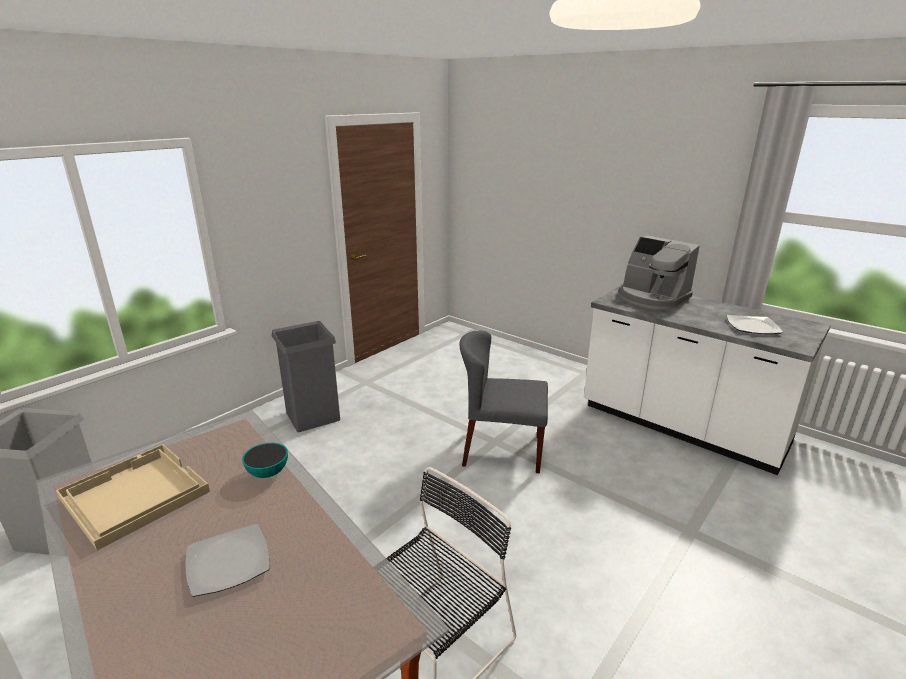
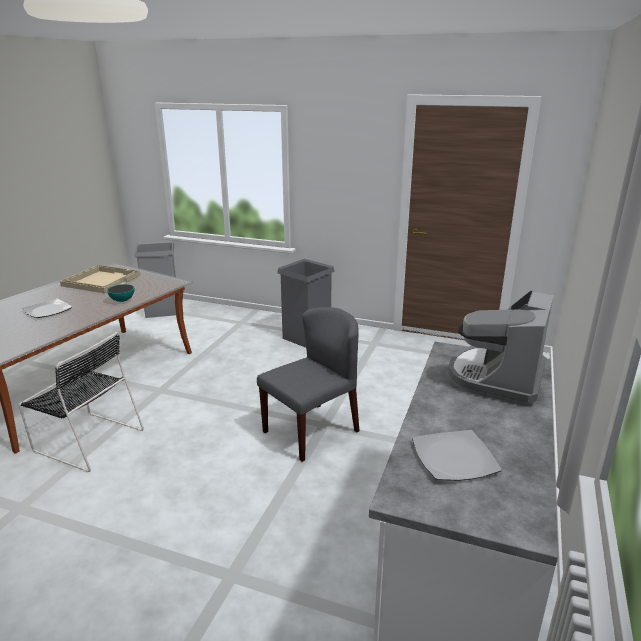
camera: 70 degrees right, 0 degrees up
(502, 450) = (311, 431): grey chair -> grey chair turned 60 degrees clockwise

